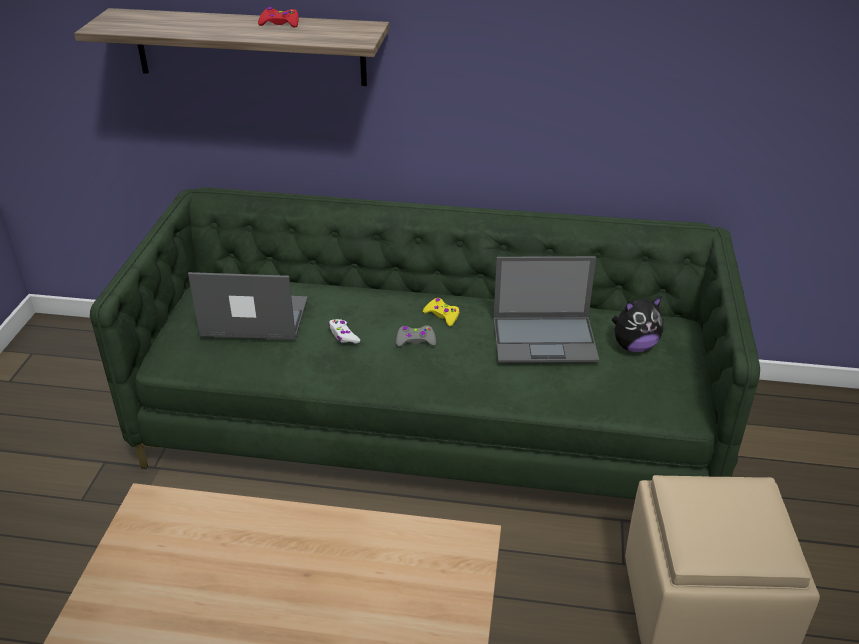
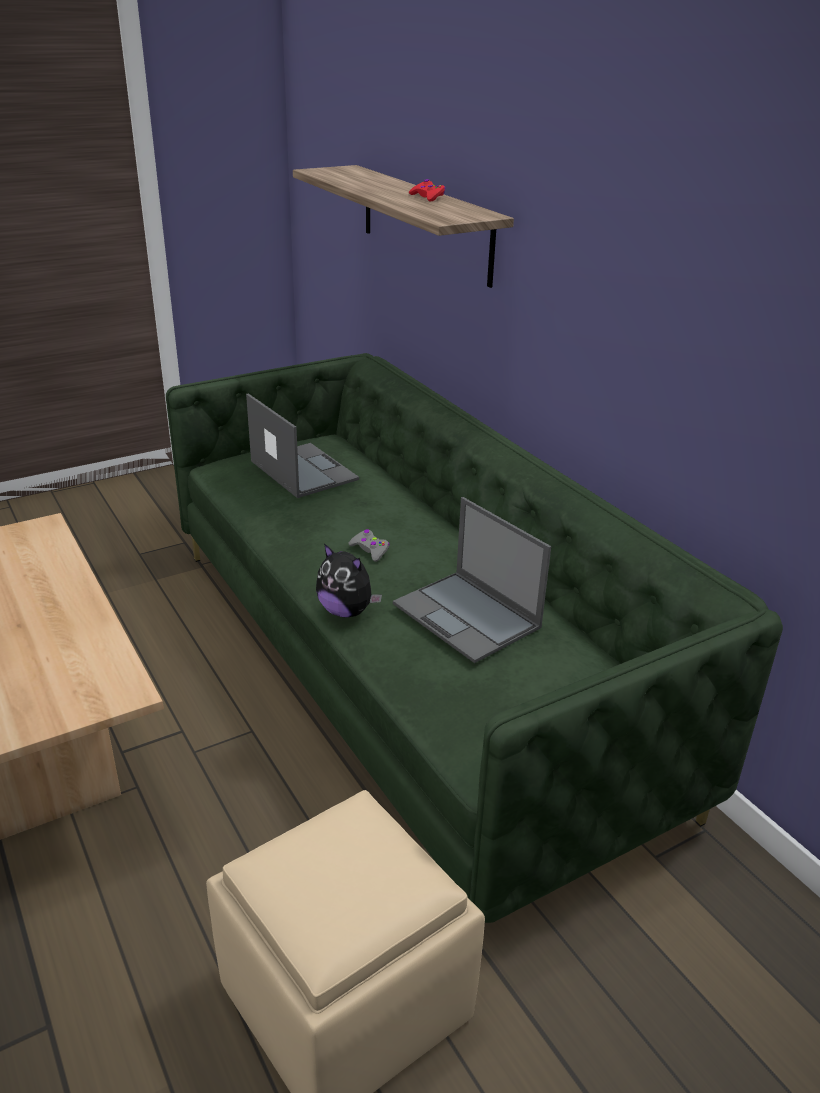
camera: 50 degrees right, 5 degrees down
(343, 335) = (331, 515): white game controller -> none
(442, 315) = (425, 547): yellow game controller -> none
(634, 346) = (538, 678): plush toy -> plush toy (346, 611)

